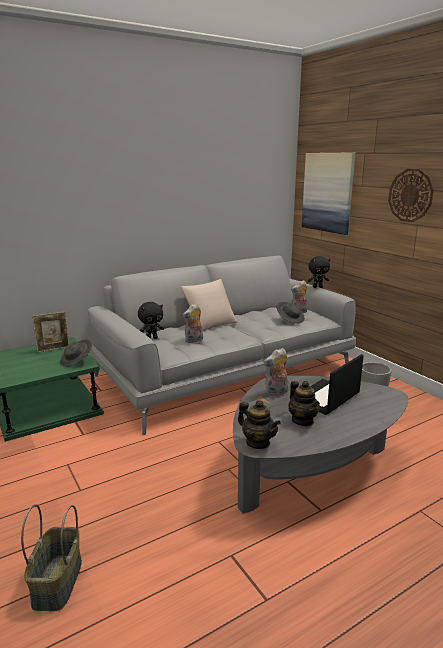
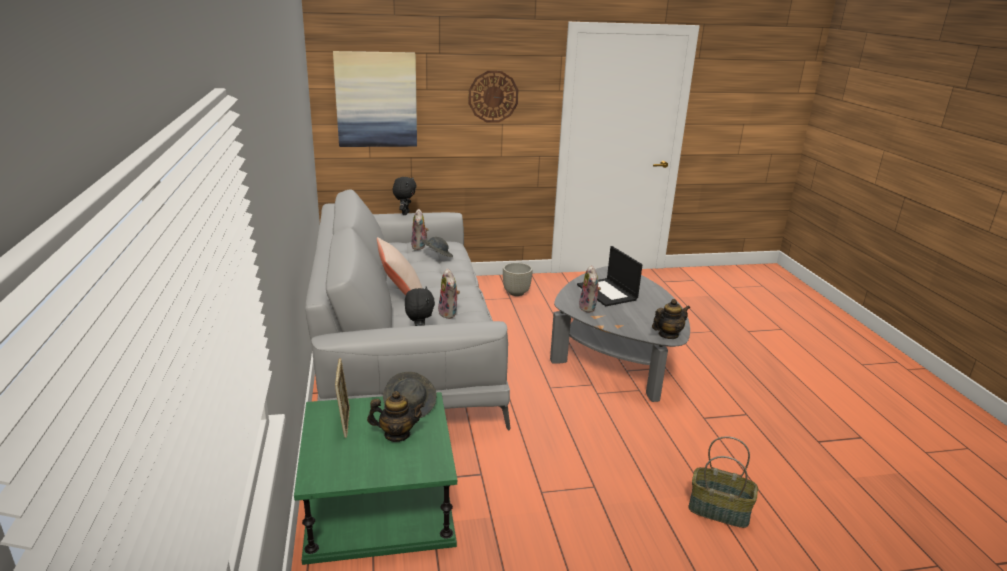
camera: 70 degrees left, 5 degrees up
(302, 420) = (641, 310): teapot -> teapot (397, 434)

